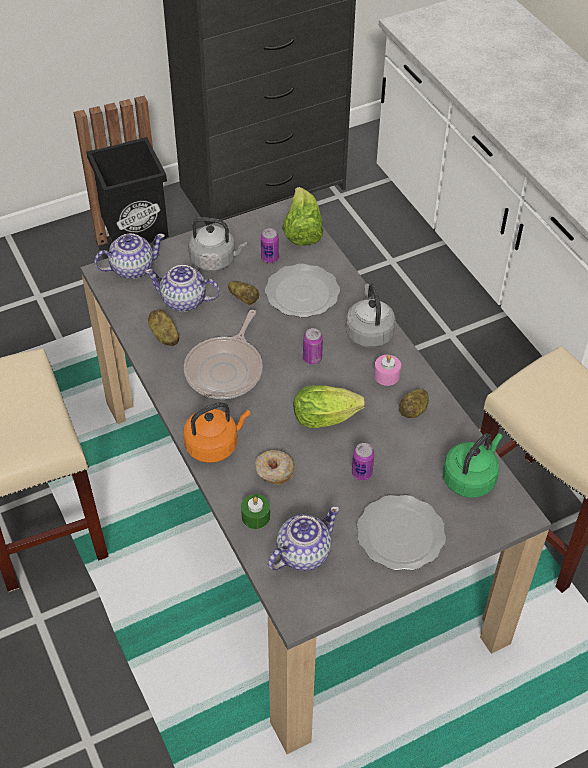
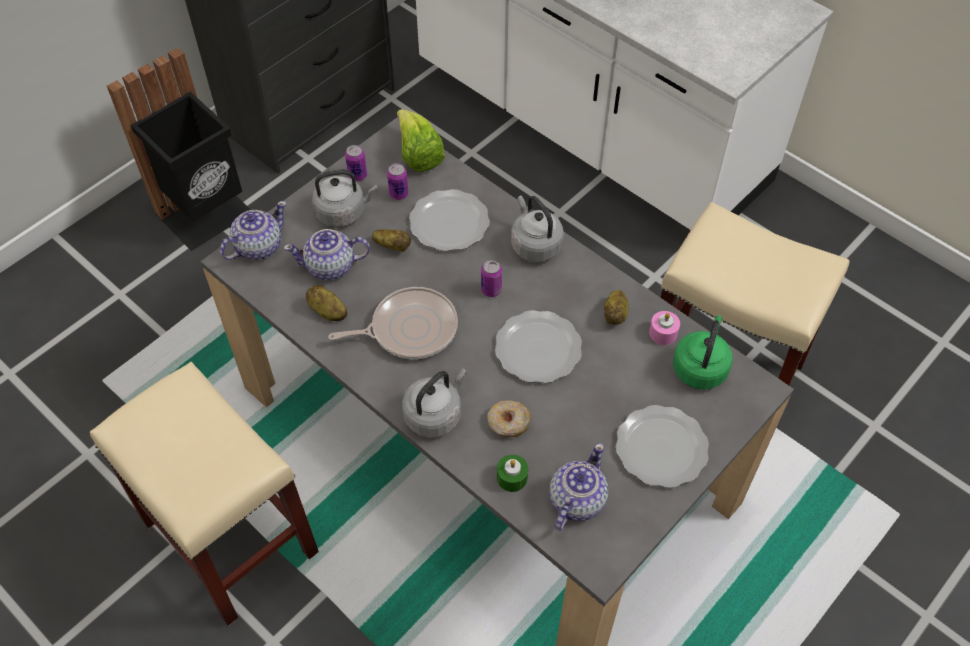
camera: 20 degrees left, 5 degrees up
(214, 445) = (435, 414): orange kettle -> grey kettle
(226, 369) = (409, 329): frying pan -> frying pan turned 105 degrees counterclockwise
(329, 418) = (536, 348): lettuce -> plate
(361, 473) = (595, 396): can -> can (357, 175)
(386, 375) = (572, 285): pink candle -> pink candle (663, 333)

